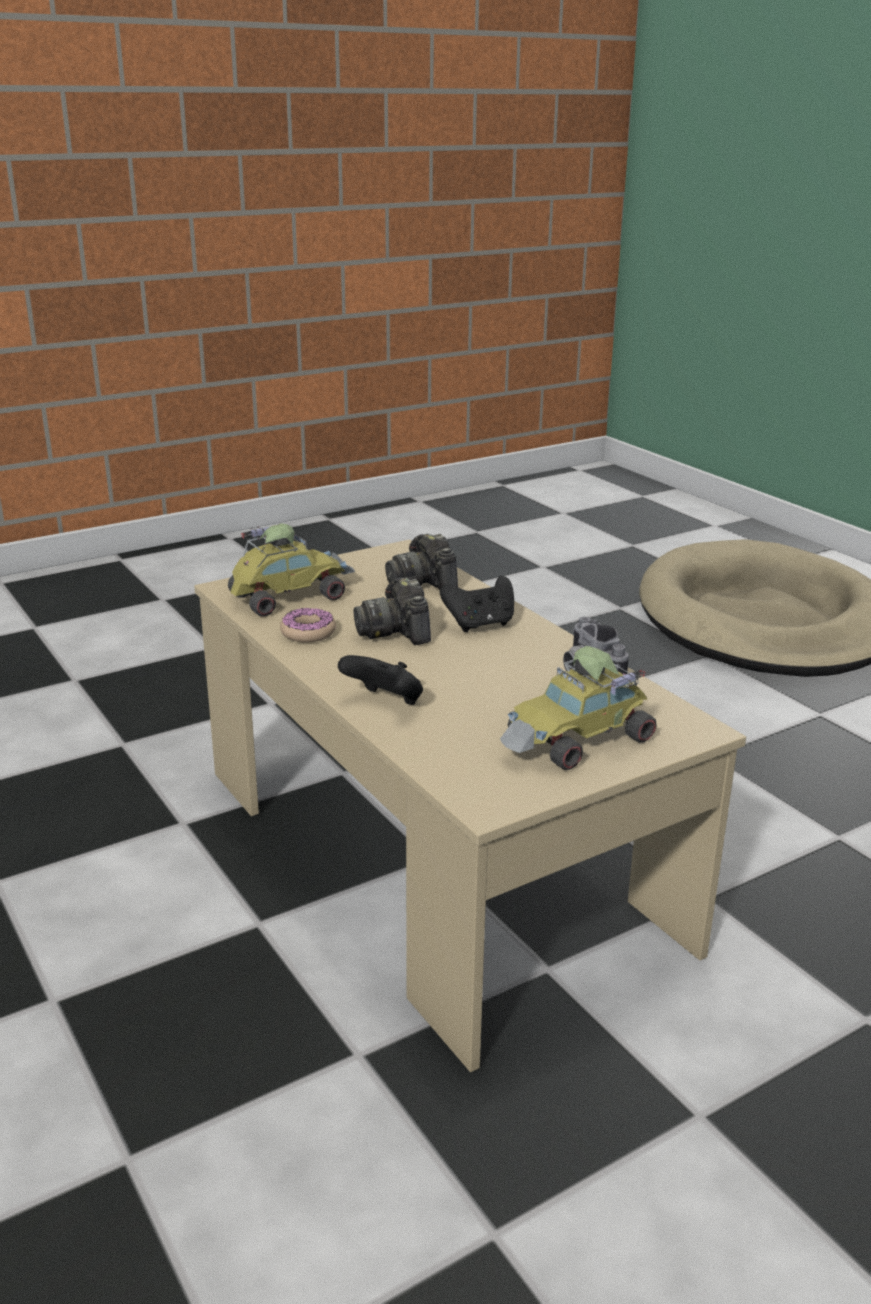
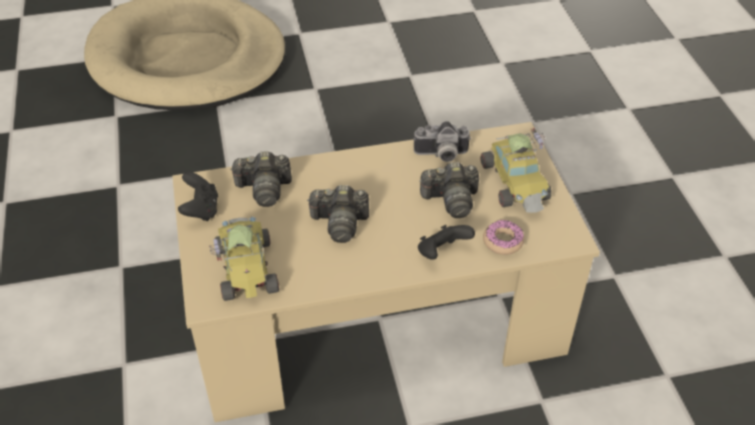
camera: 70 degrees left, 20 degrees up
(308, 633) = (319, 270): donut -> donut (503, 241)
(480, 624) = (349, 180): black game controller -> black game controller (201, 210)
(497, 694) = (451, 200): none -> camera

